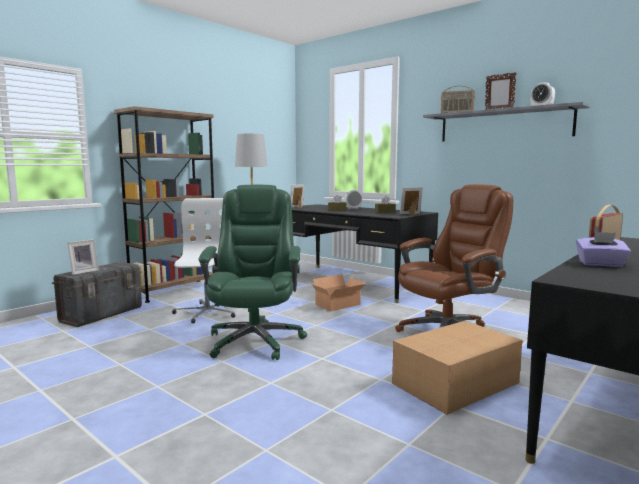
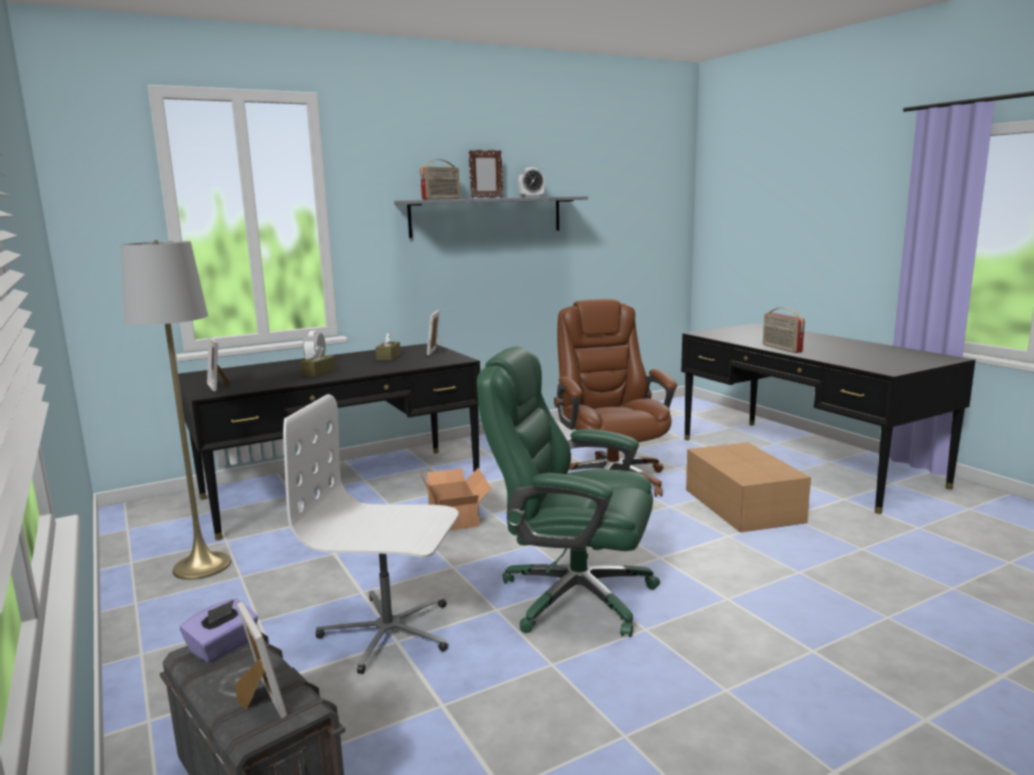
camera: 70 degrees left, 5 degrees up
(175, 290) = (161, 671): brown bookcase -> none
(601, 264) = (825, 355): purple tissue box -> purple tissue box (223, 647)

